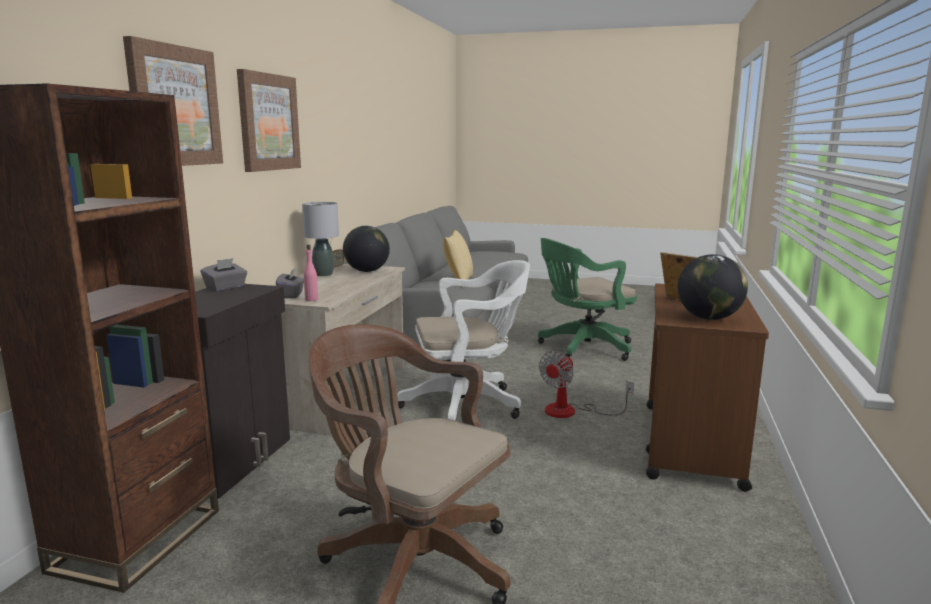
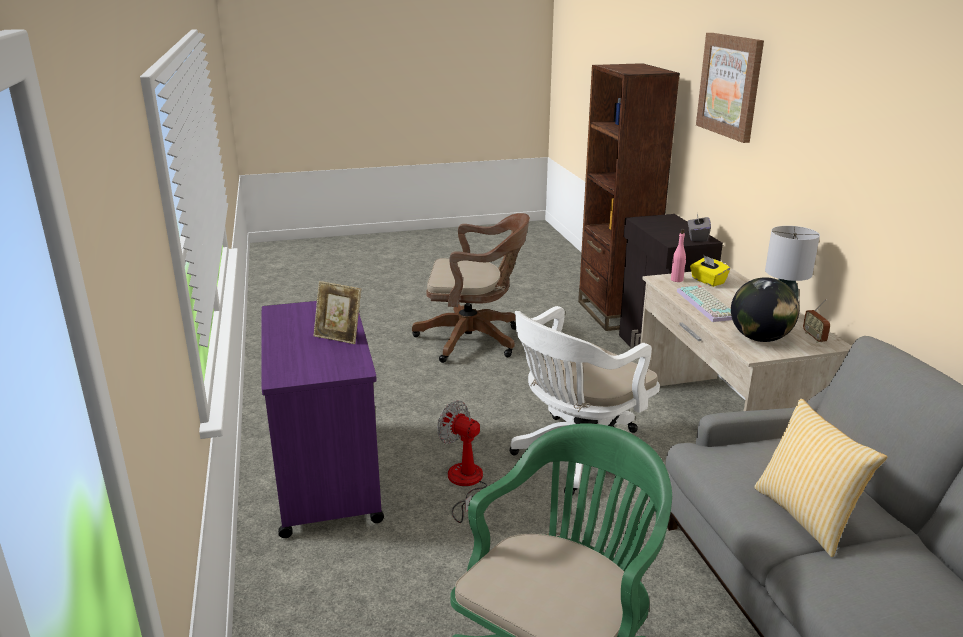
camera: 150 degrees right, 10 degrees up
(268, 122) = (813, 119): picture -> none
(291, 295) = (707, 281): grey tissue box -> yellow tissue box
(343, 285) = (708, 305): none -> keyboard
(571, 411) = (465, 484): fan -> fan turned 60 degrees counterclockwise
(691, 444) = (326, 474): brown cart -> purple cart
(709, 318) = (310, 314): globe -> none

